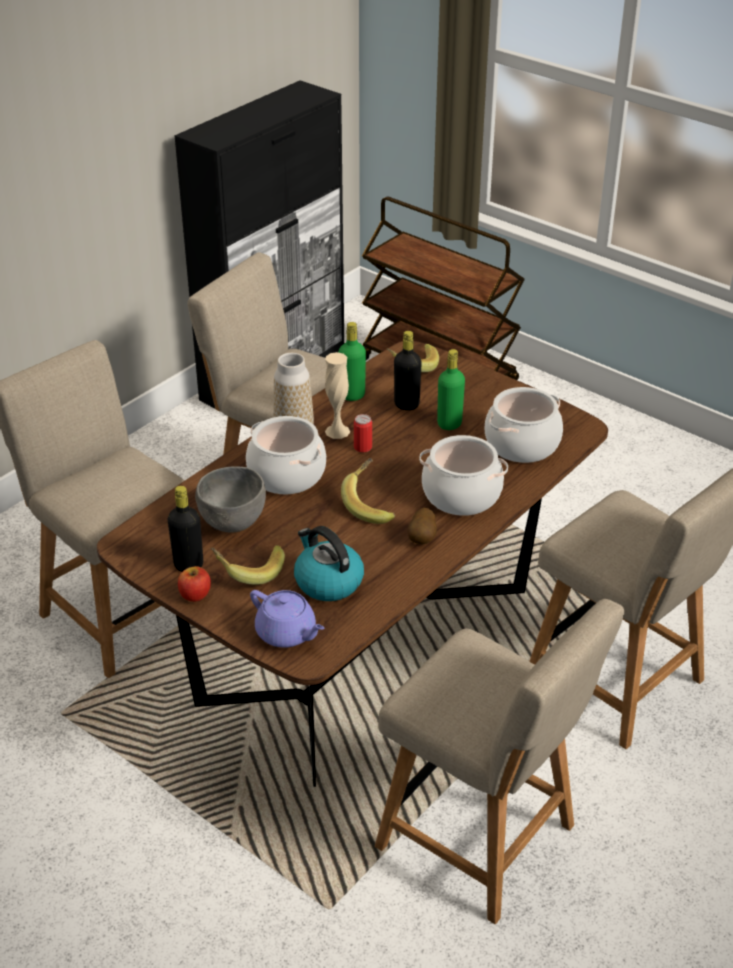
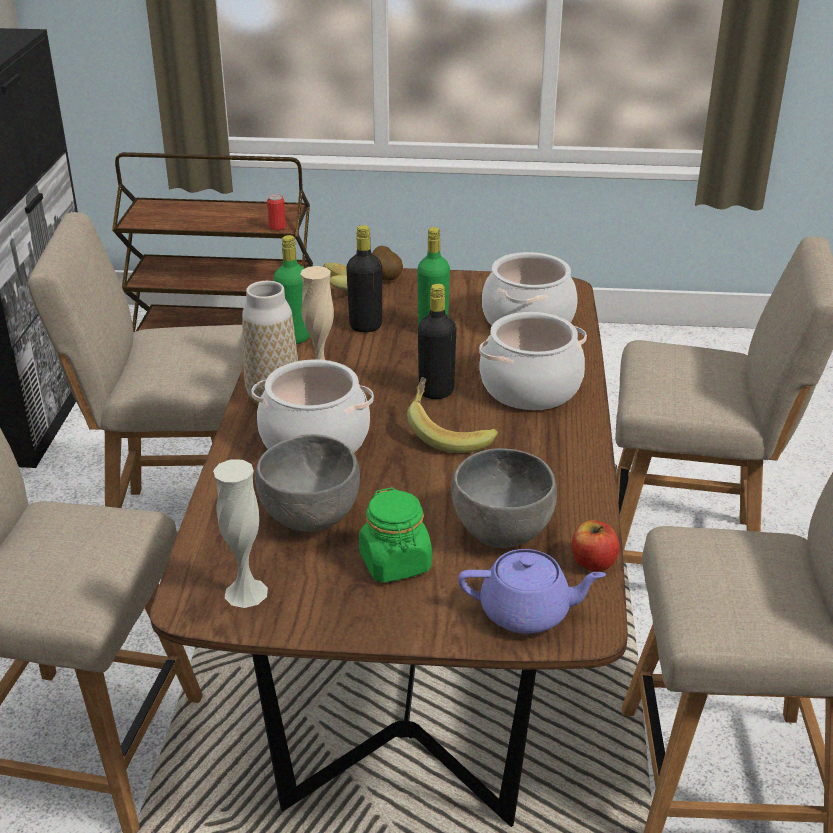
camera: 35 degrees left, 5 degrees down
(156, 550) = (246, 592): none -> white vase
(188, 565) = (311, 591): black bottle -> black bottle (436, 392)
(195, 595) = (360, 622): apple -> apple (593, 562)
(249, 571) = (395, 563): banana -> green jar
(327, 582) = (501, 533): kettle -> grey bowl
(363, 447) = (369, 382): can -> can (277, 227)
(422, 538) = (546, 445): potato -> potato (387, 277)

